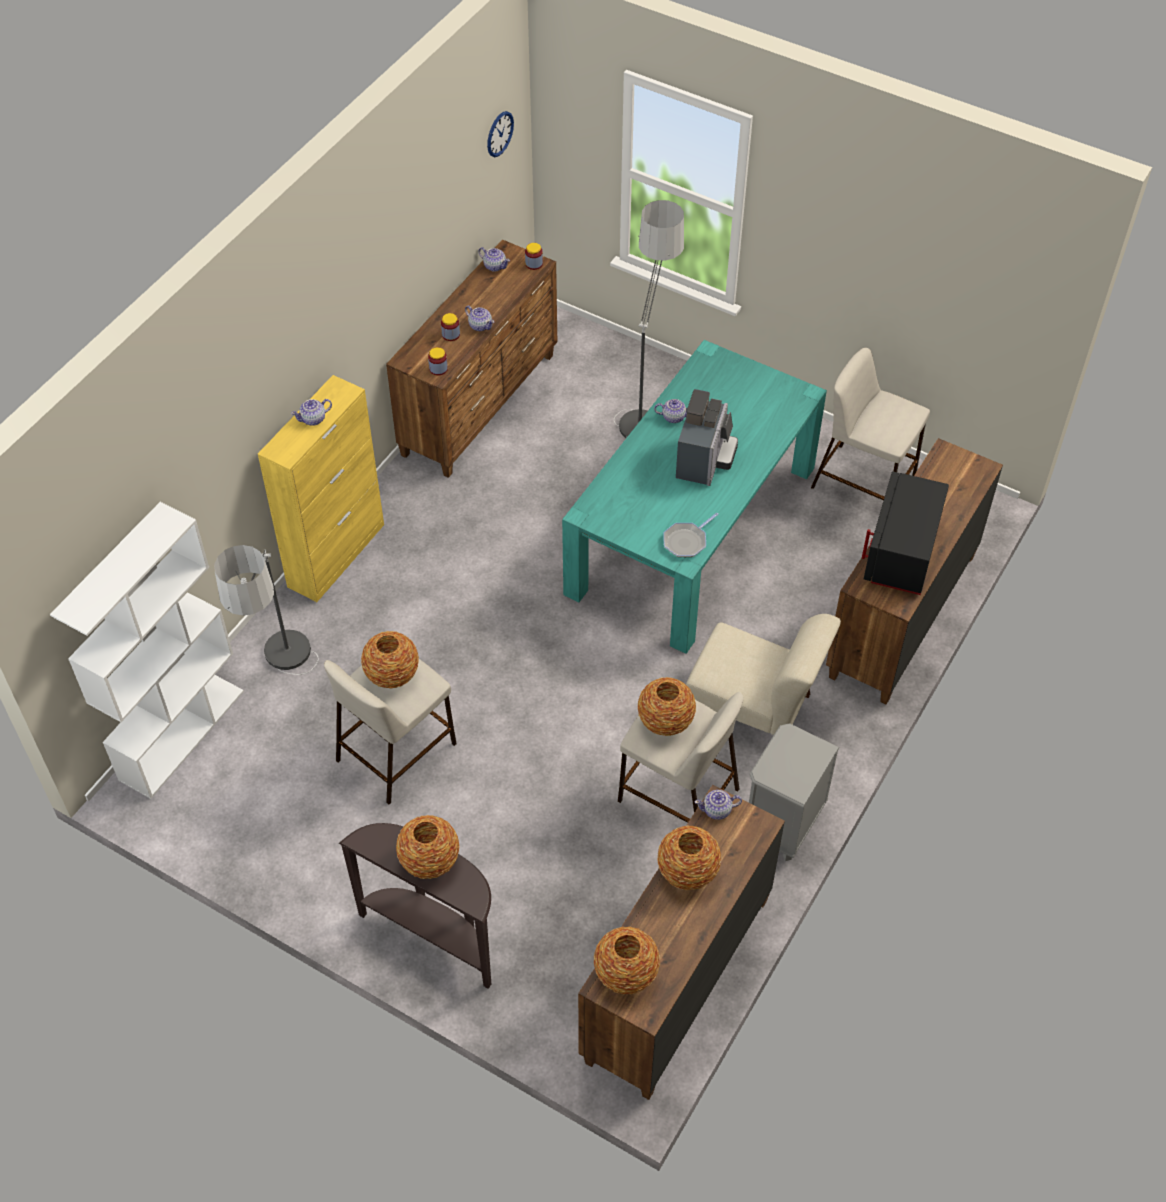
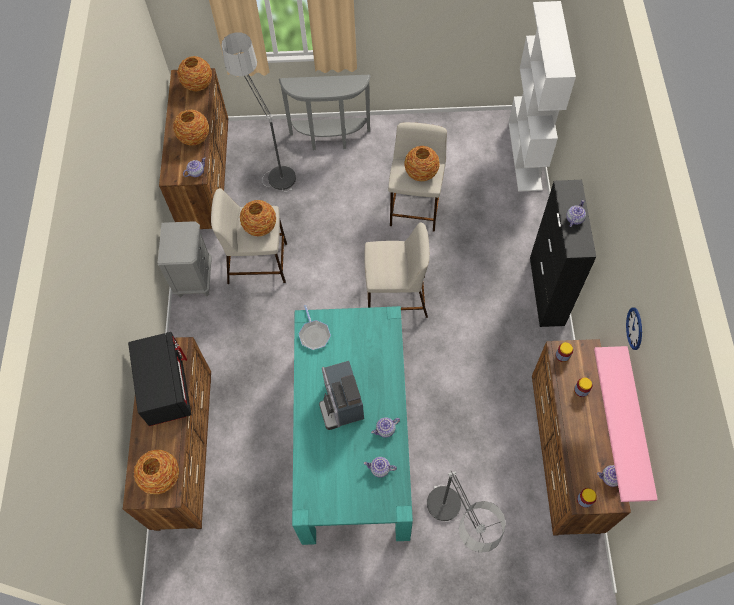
camera: 150 degrees right, 10 degrees up
(285, 683) = (502, 206): floor lamp -> floor lamp (270, 164)
(337, 555) = (546, 291): yellow cabinet -> black cabinet
(430, 860) = (322, 88): vase -> vase (161, 477)
(434, 935) = (330, 139): brown console table -> grey console table
(455, 229) = (637, 424): none -> pink shelf
(480, 325) = (569, 411): teapot -> teapot (380, 469)
(499, 134) = (670, 490): wall clock -> wall clock (634, 328)
(686, 541) = (314, 334): frying pan -> frying pan turned 150 degrees clockwise
(753, 709) = (244, 334): beige chair -> none
(865, 482) = (259, 554): beige stool -> beige stool (395, 298)

